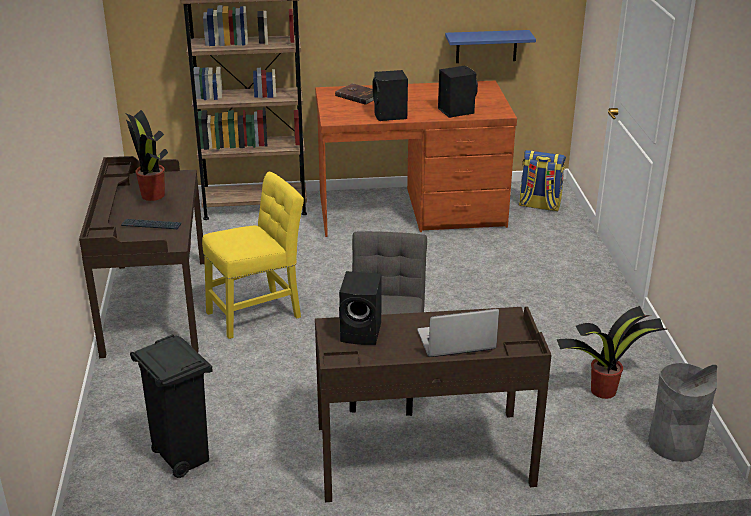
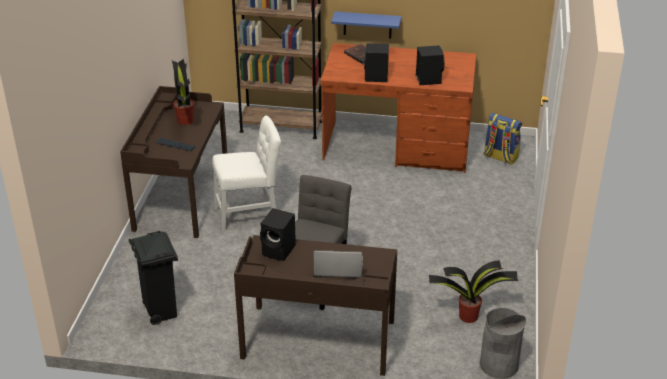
camera: 15 degrees right, 5 degrees up
(258, 312) = (249, 214): yellow chair -> white chair
(486, 46) = (470, 26): blue shelf -> blue shelf (367, 25)

